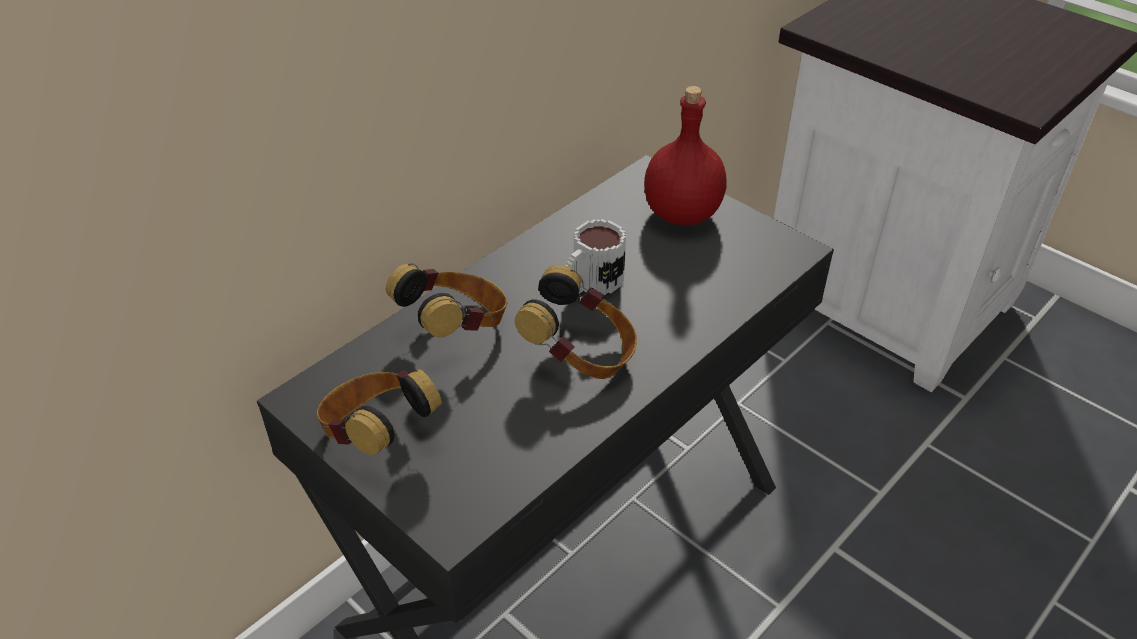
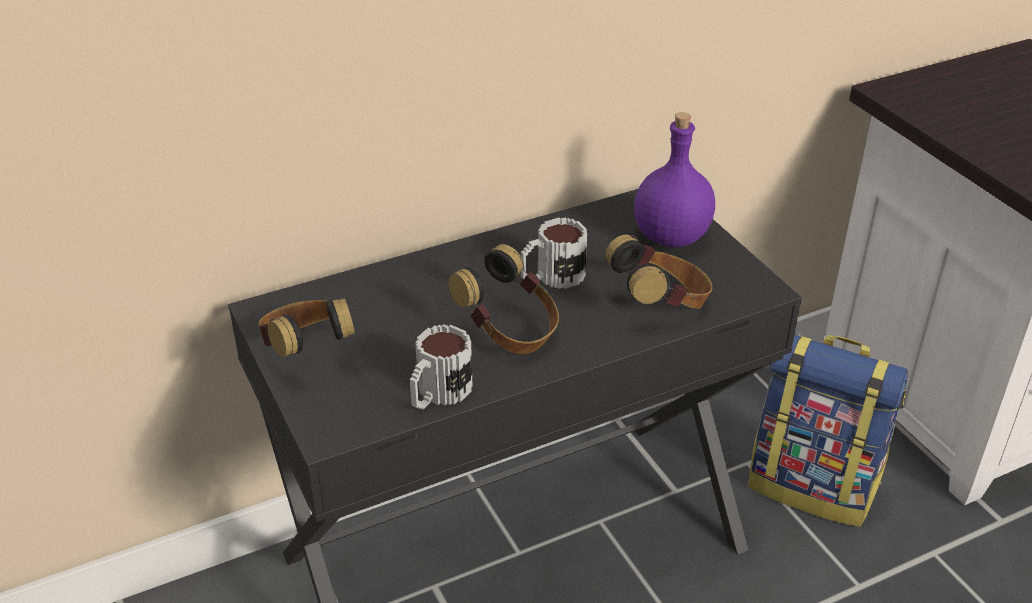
camera: 20 degrees right, 5 degrees down
(456, 327) = (416, 286): headphones -> headphones (660, 304)
(545, 446) = (438, 394): none -> mug
(680, 213) = (670, 236): red bottle -> purple bottle
(803, 408) = (814, 485): none -> backpack

